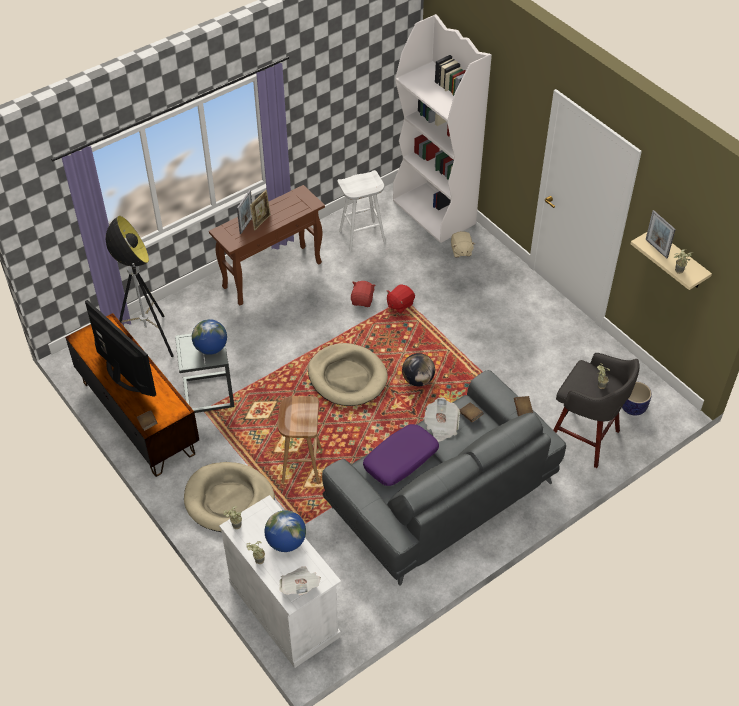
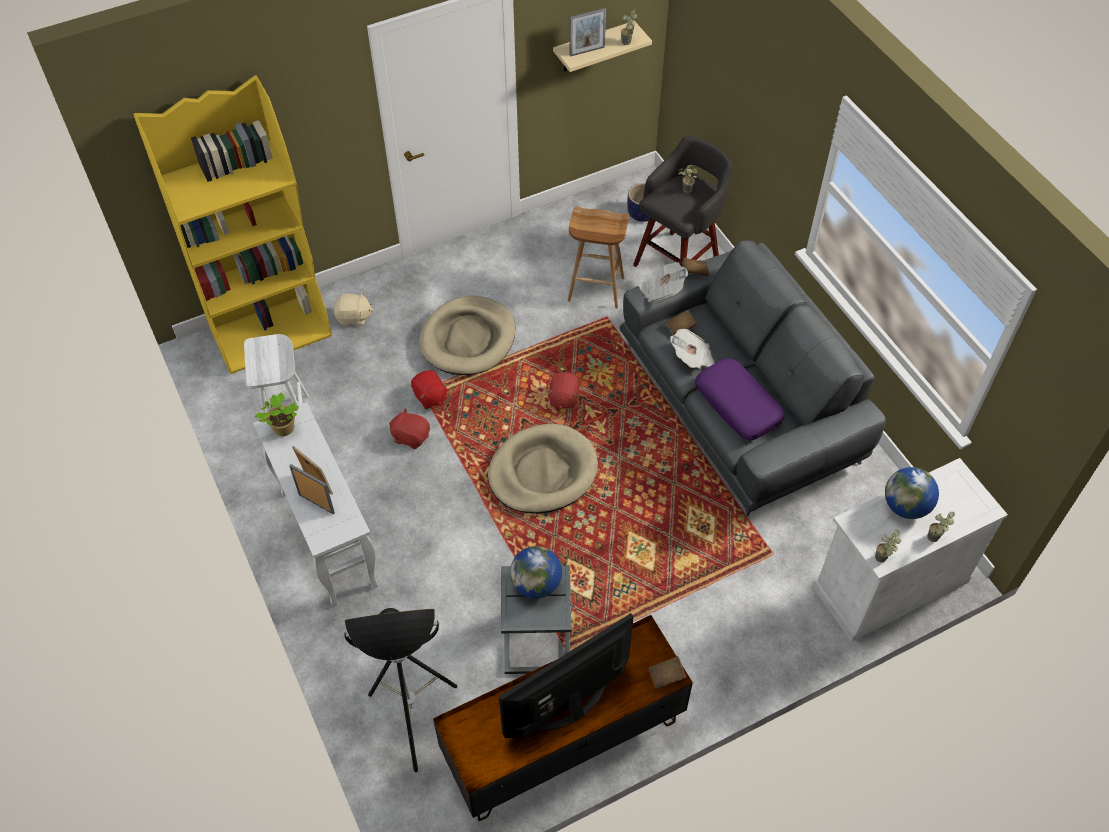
camera: 80 degrees left, 5 degrees up
(229, 500) = (724, 631): beige dog bed -> beige dog bed (468, 339)
(273, 274) = (328, 538): brown console table -> white console table
(300, 198) = (283, 429): none -> potted plant
(300, 586) = (969, 499): newspaper -> newspaper (661, 290)
(301, 465) = (677, 542): brown stool -> brown stool (595, 289)
(418, 380) = (563, 398): globe -> red plush toy
(434, 212) = (272, 332): white bookcase -> yellow bookcase

